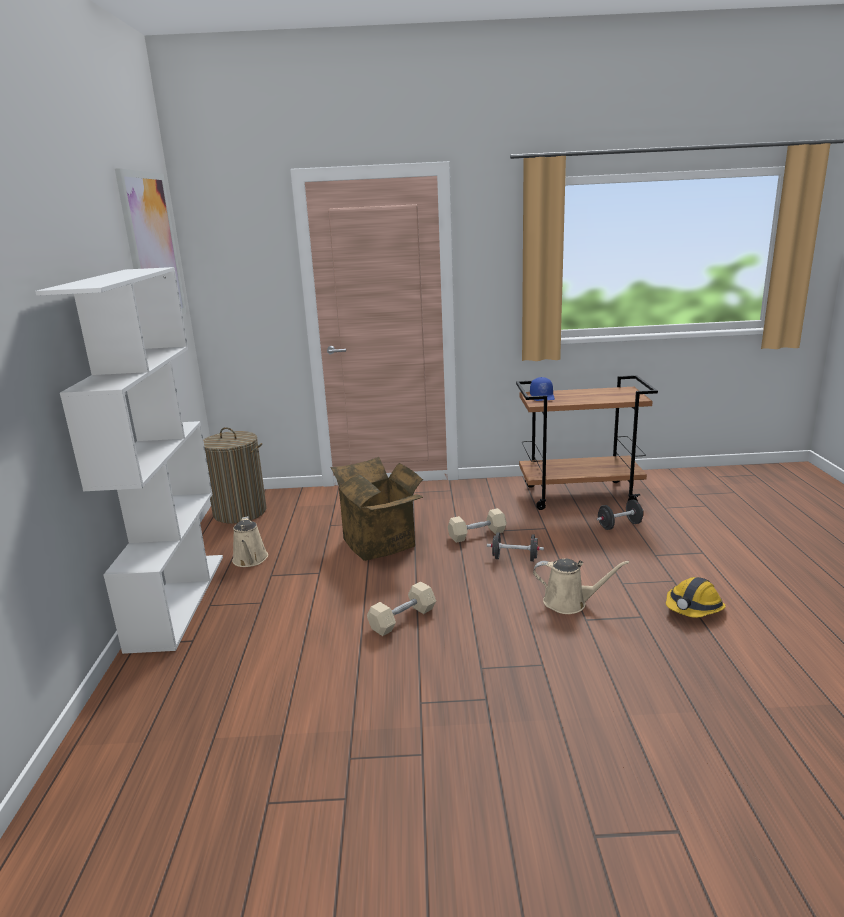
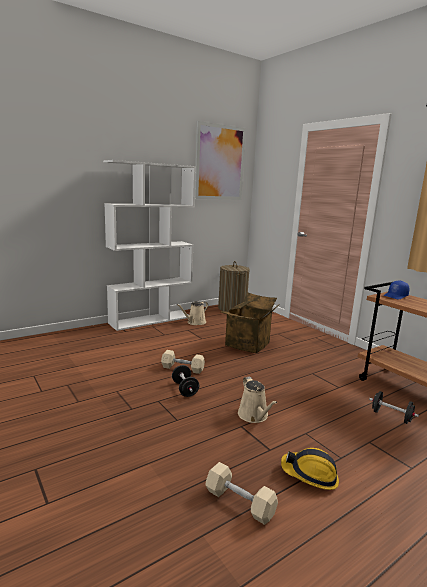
camera: 55 degrees right, 5 degrees down
(477, 534) = (295, 367): beige dumbbell -> beige dumbbell (239, 502)
(514, 558) = (284, 385): black dumbbell -> black dumbbell (185, 389)

